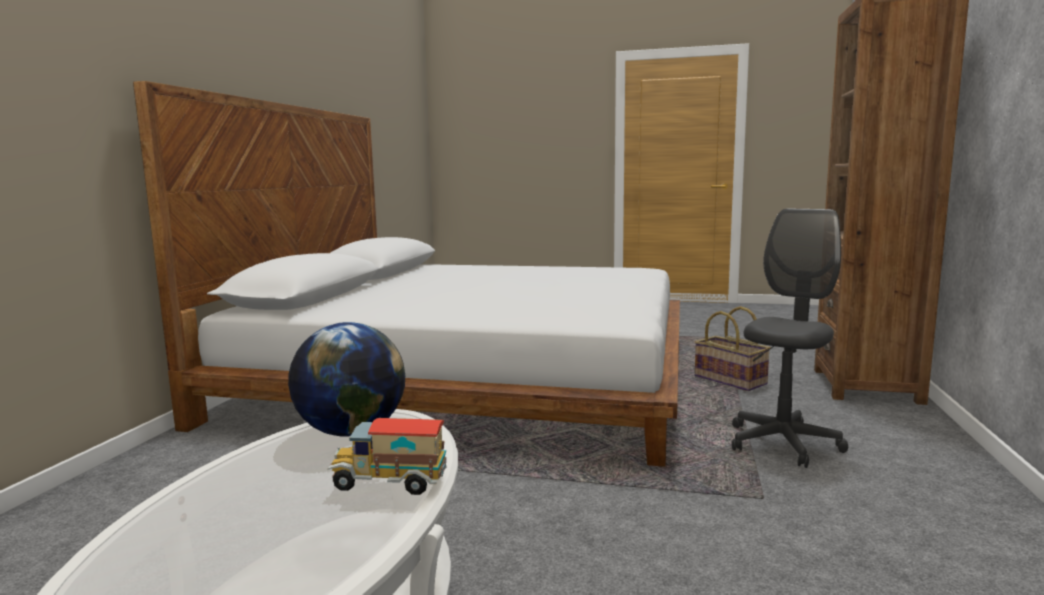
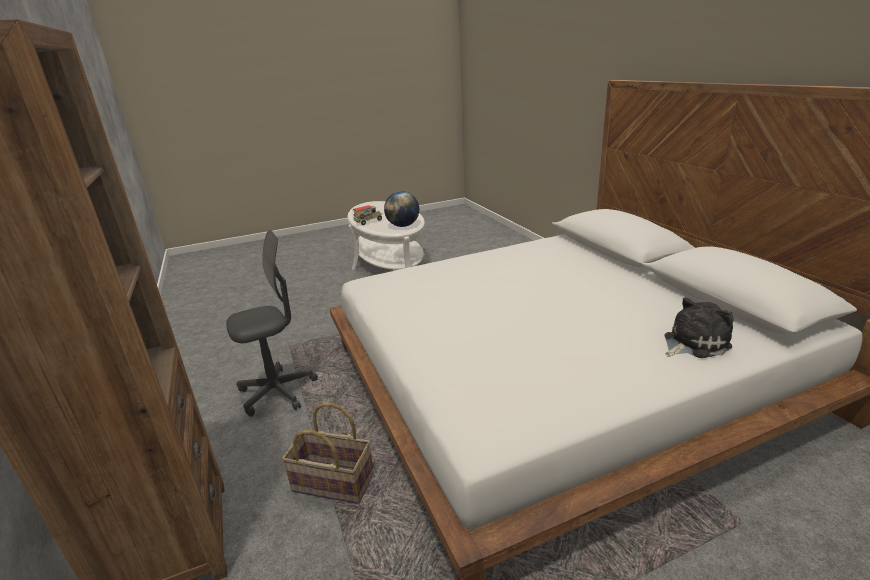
camera: 145 degrees right, 15 degrees up
(467, 268) = (693, 343): none -> plush toy
(782, 444) = (278, 392): grey office chair -> grey office chair turned 120 degrees counterclockwise

